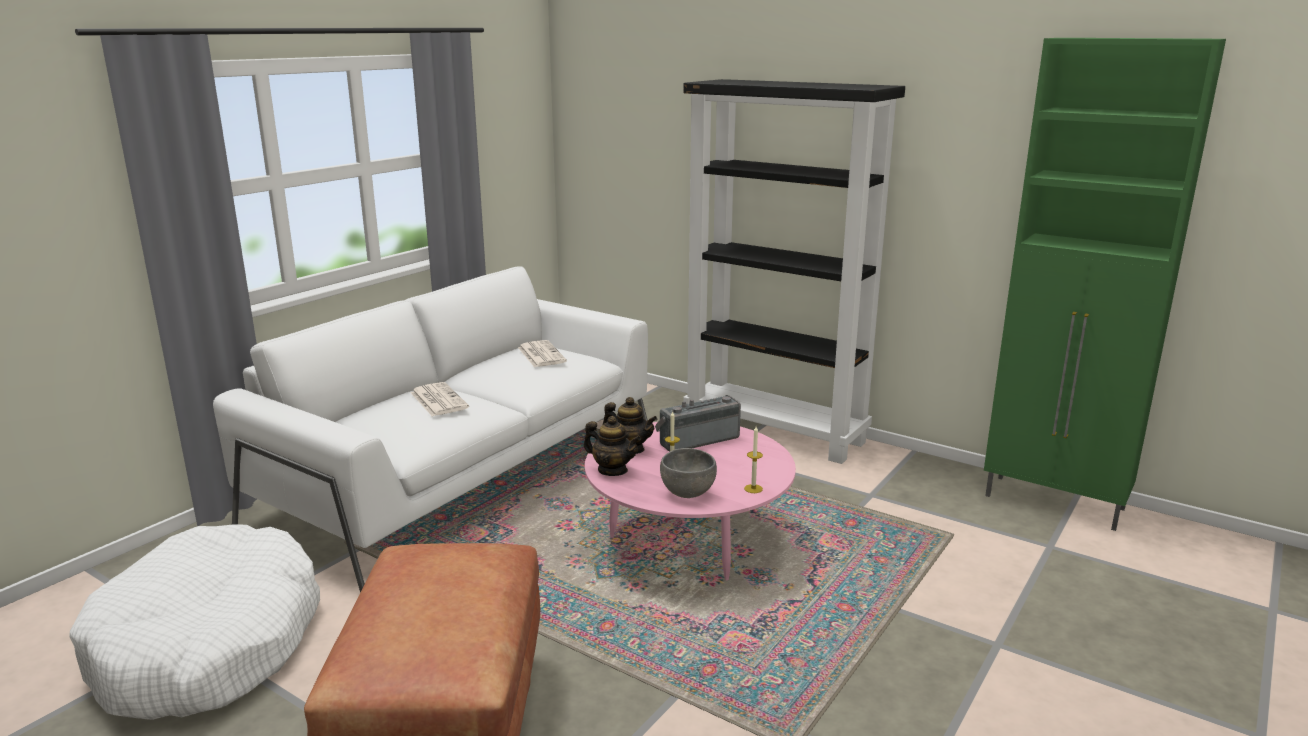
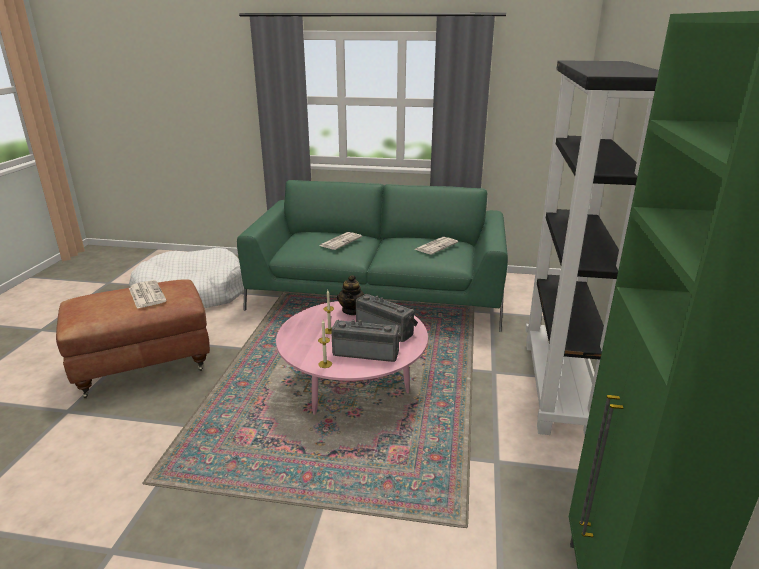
camera: 65 degrees right, 5 degrees up
(441, 580) = (146, 294): none -> newspaper
(464, 470) = (378, 294): white sofa -> green sofa
(612, 470) = (318, 312): teapot -> none
(687, 493) = (303, 342): grey bowl -> none
(744, 461) = (366, 352): none -> radio

